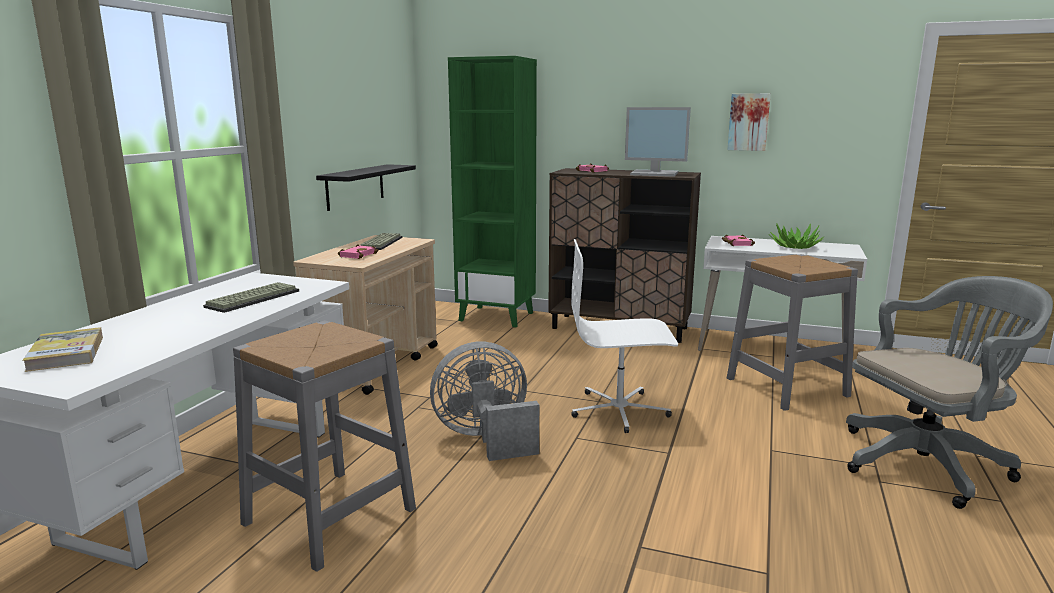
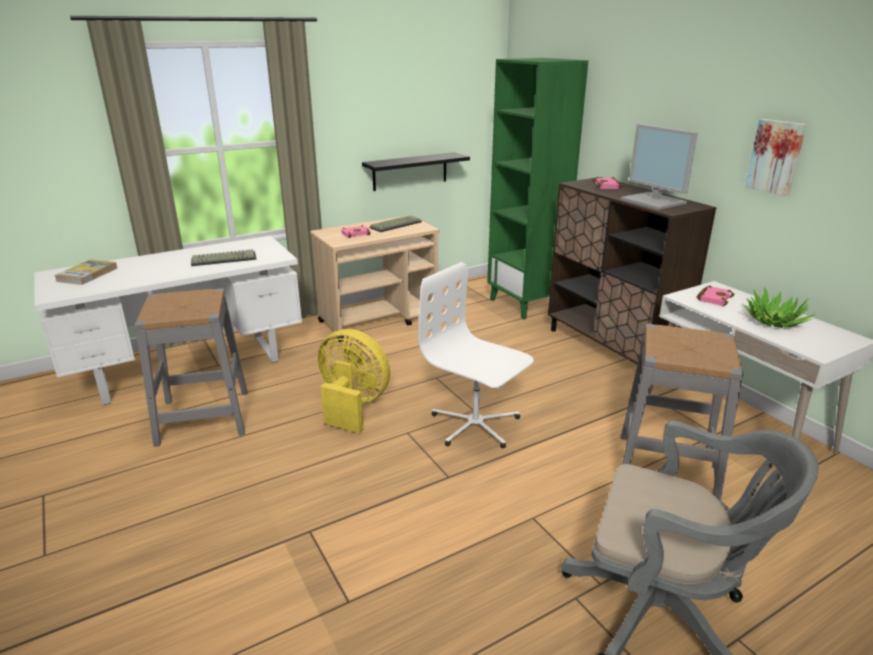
camera: 40 degrees right, 10 degrees up
(486, 438) = (352, 406): grey fan -> yellow fan

